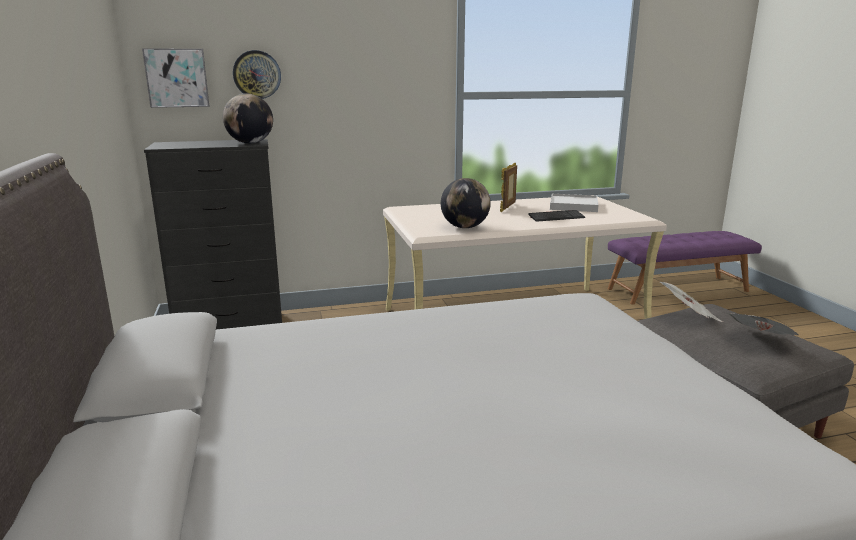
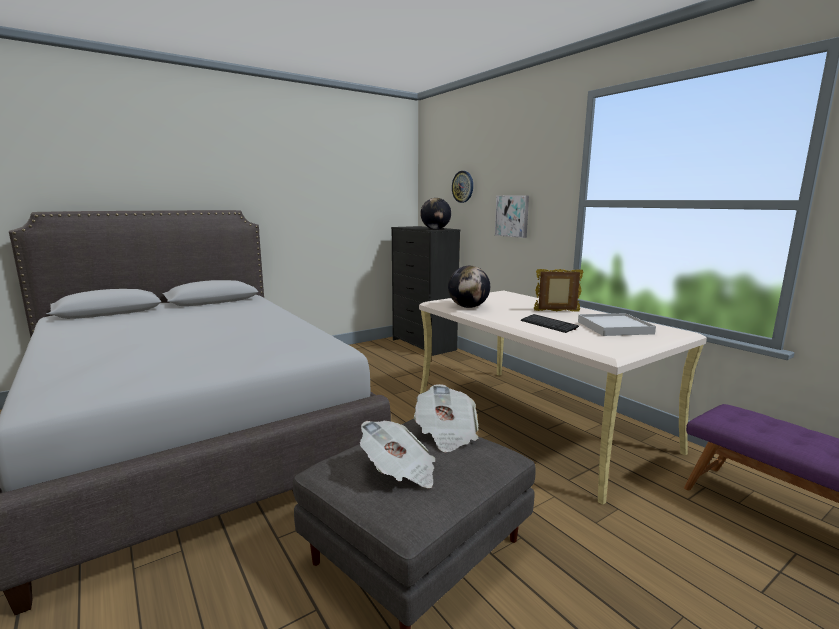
camera: 70 degrees right, 5 degrees down
(177, 78) = (433, 189): picture -> picture (512, 216)

